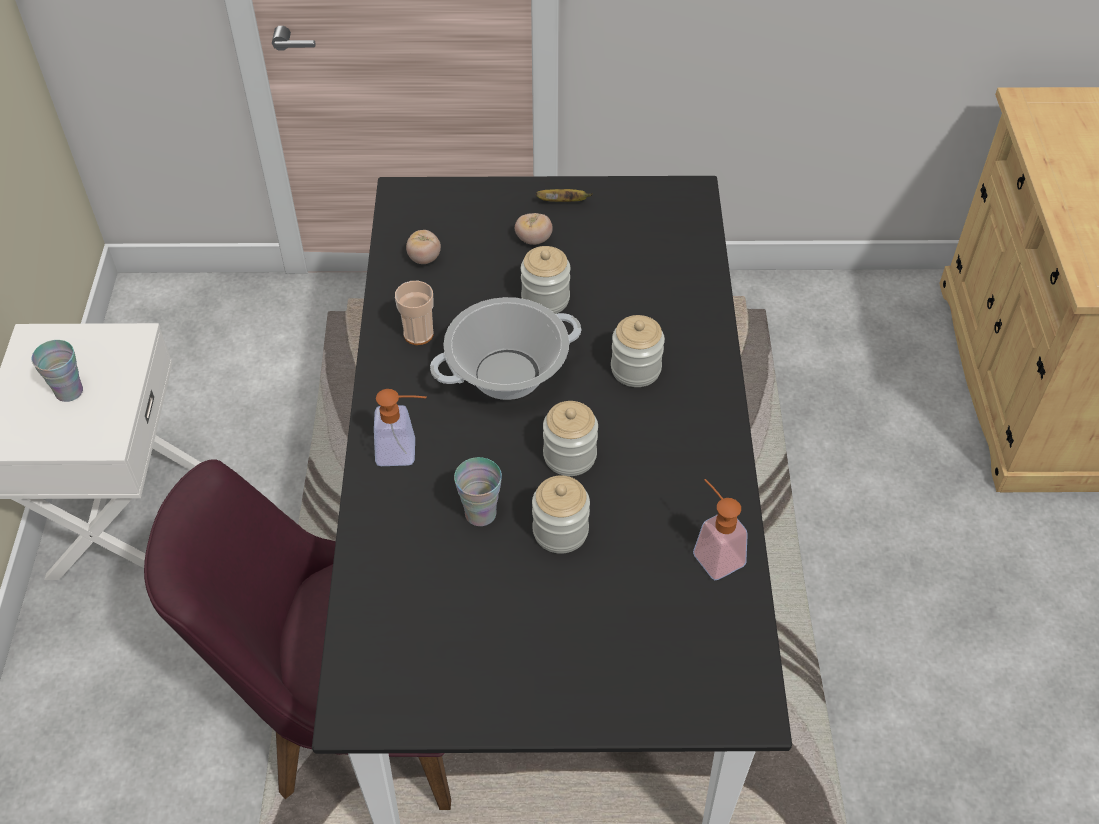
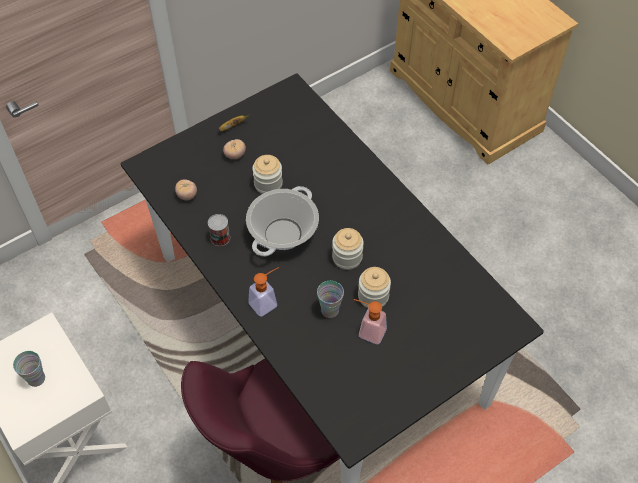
camera: 35 degrees left, 5 degrees up
(418, 334) = (220, 238): cup -> can
(635, 369) = (341, 196): jar -> none
(713, 553) = (447, 265): soap dispenser -> soap dispenser (367, 331)

